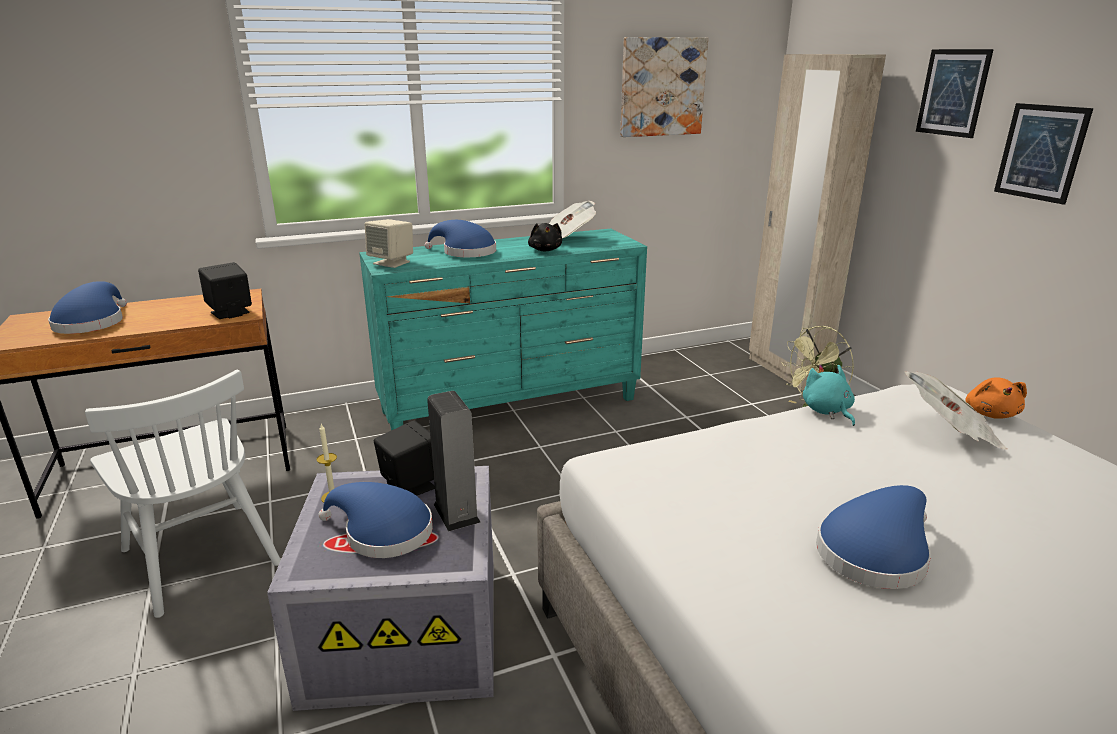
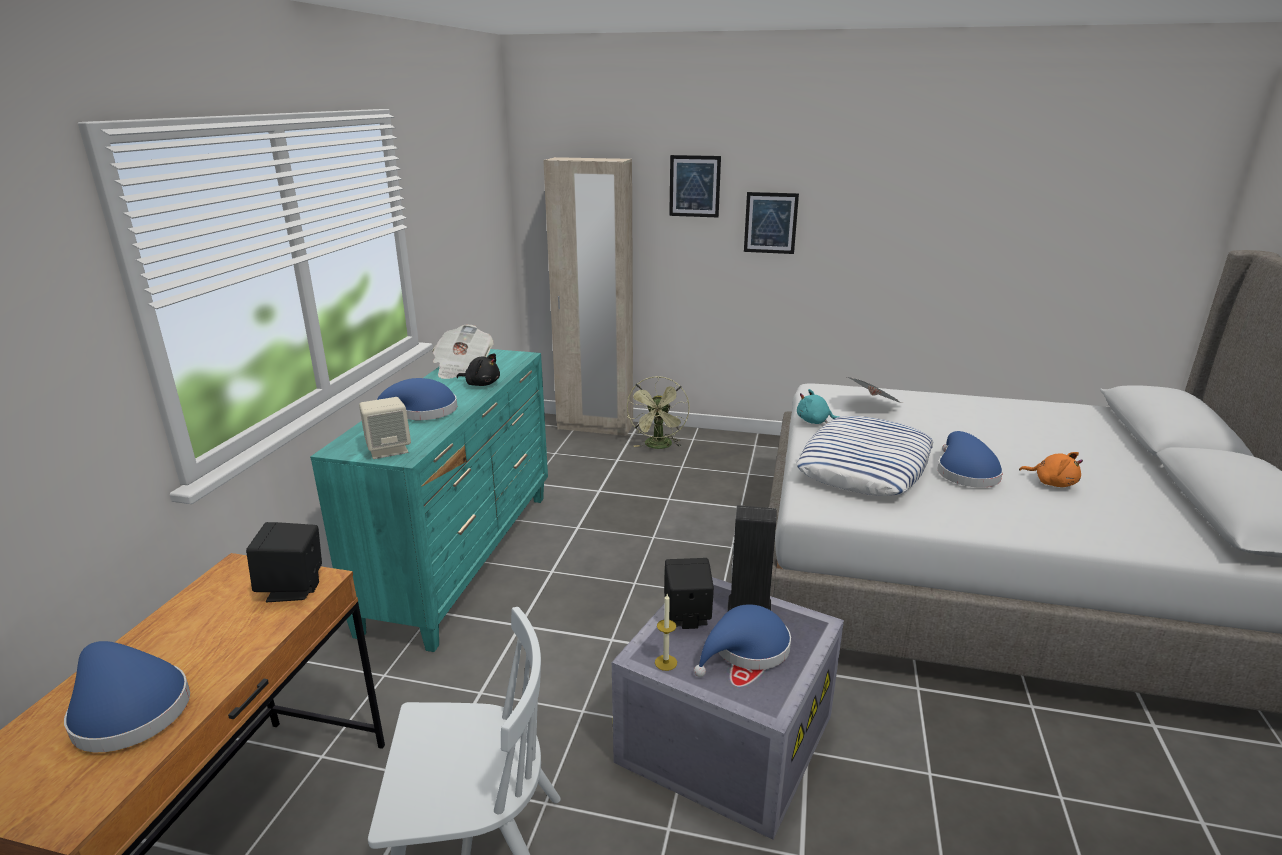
camera: 55 degrees left, 0 degrees up
(662, 87) = (455, 199): picture -> none
(762, 470) = (865, 466): none -> pillow
(990, 413) = (858, 389): orange plush toy -> orange plush toy (1052, 483)

